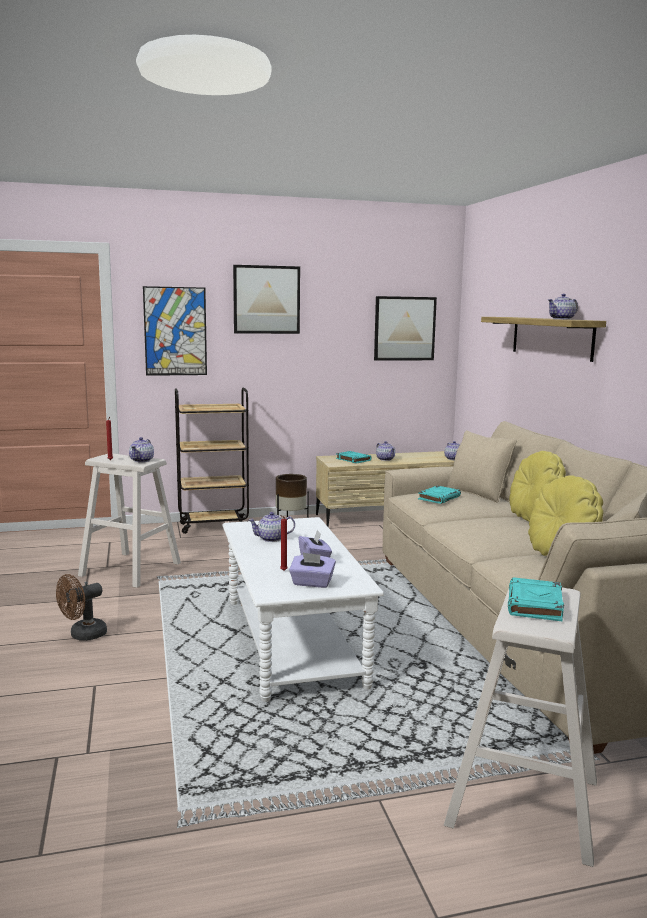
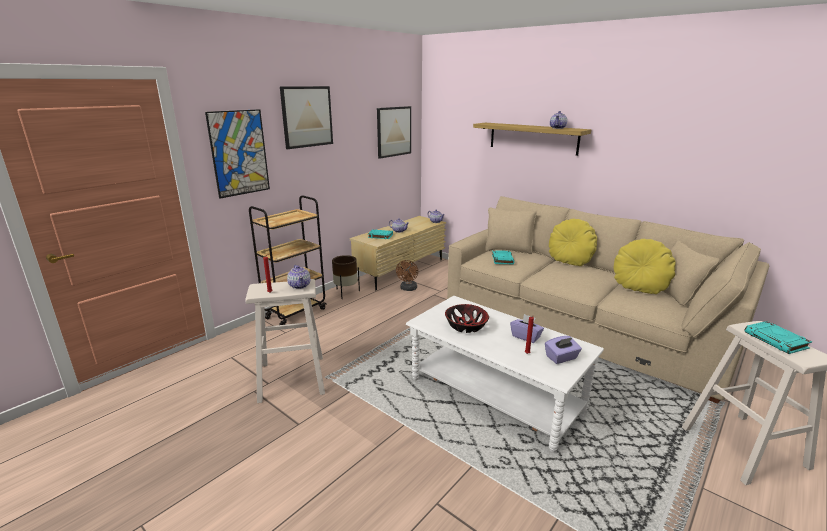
camera: 35 degrees left, 10 degrees up
(83, 635) = (354, 461): brown fan -> brown fan (408, 289)
(272, 539) = (466, 326): teapot -> bowl

